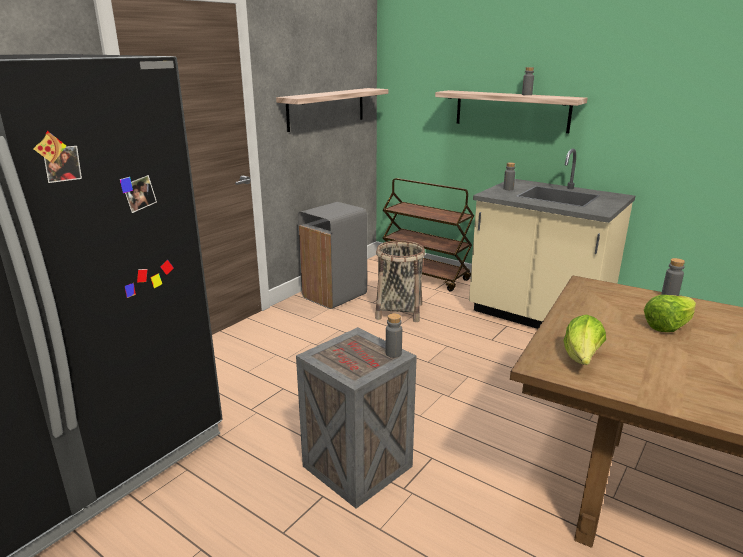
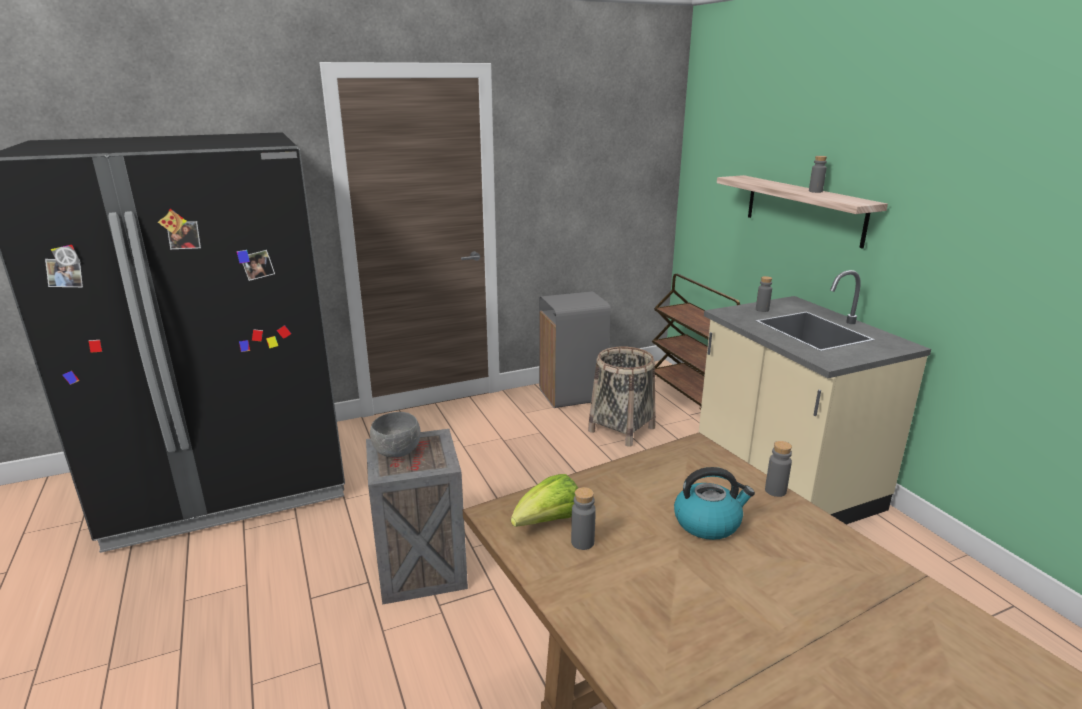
camera: 30 degrees right, 0 degrees up
(326, 108) = (596, 186): shelf -> none
(343, 357) = (398, 453): none -> grey bowl
(393, 353) = (444, 463): grey bottle -> grey bottle (582, 542)
(668, 326) = (708, 523): lettuce -> kettle

